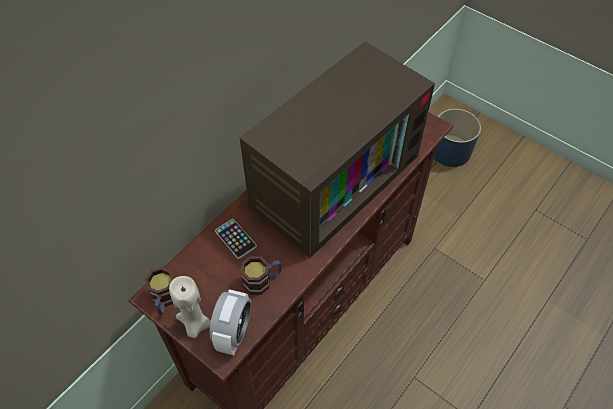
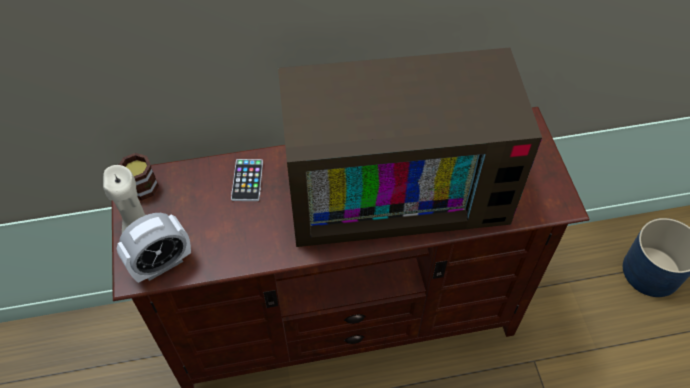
camera: 40 degrees right, 0 degrees up
(262, 280) = (232, 236): mug -> none

